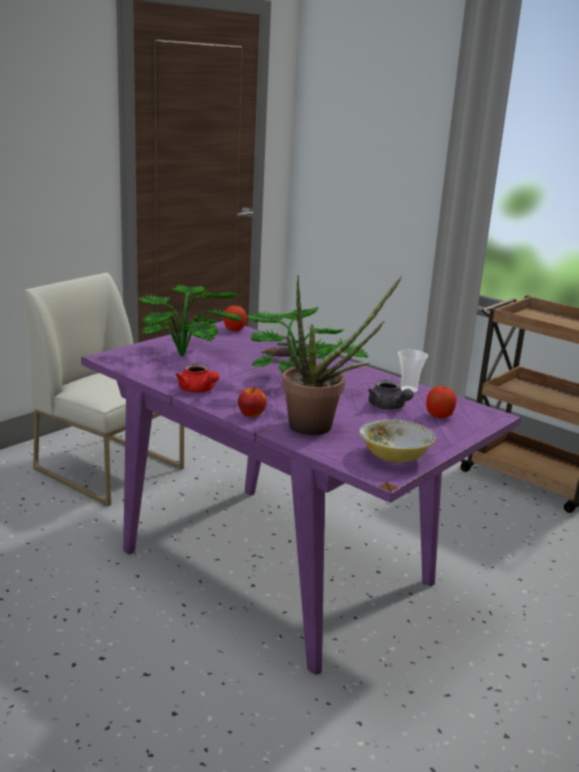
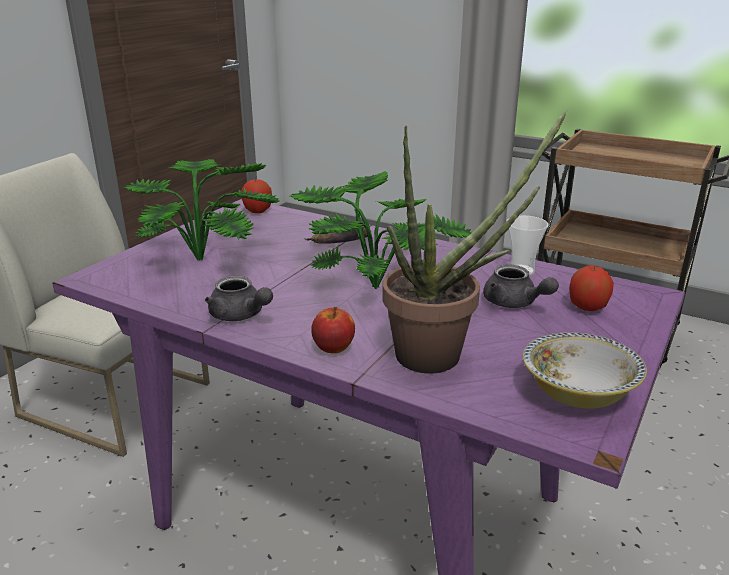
camera: 10 degrees left, 5 degrees up
(198, 390) = (240, 316): red teapot -> grey teapot

